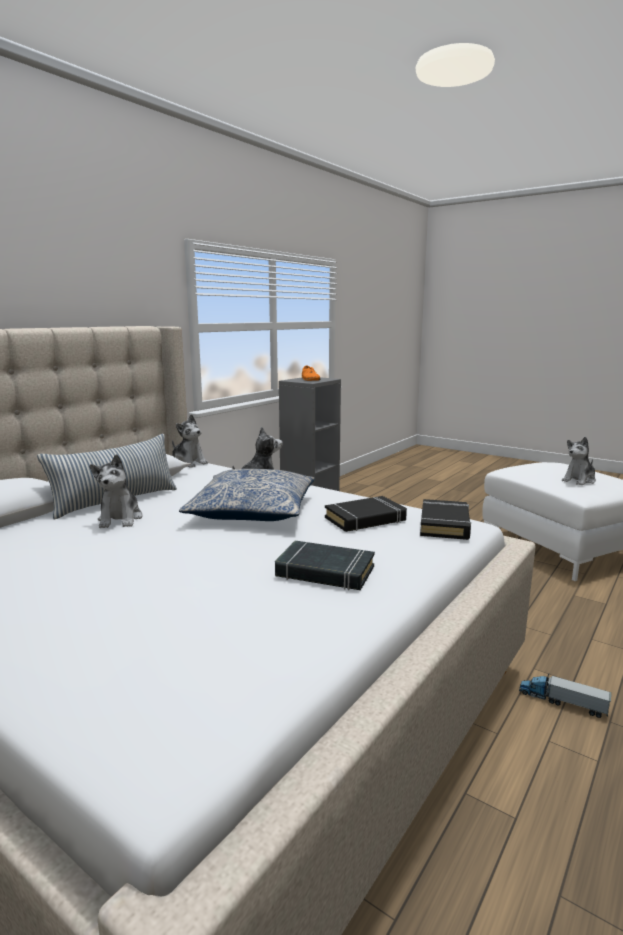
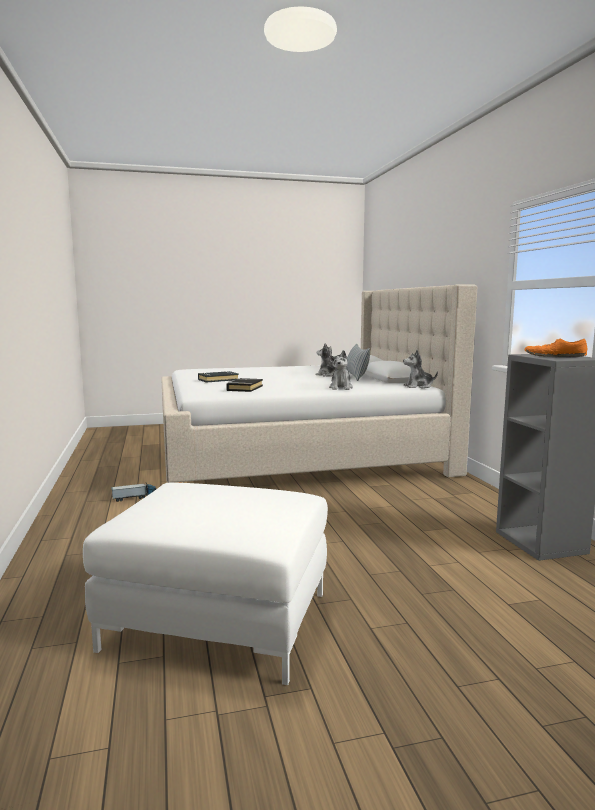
camera: 130 degrees right, 5 degrees down
(252, 510) = (298, 383): pillow -> none
(444, 524) = (206, 392): black book -> none
(579, 480) = (191, 497): plush toy -> none

